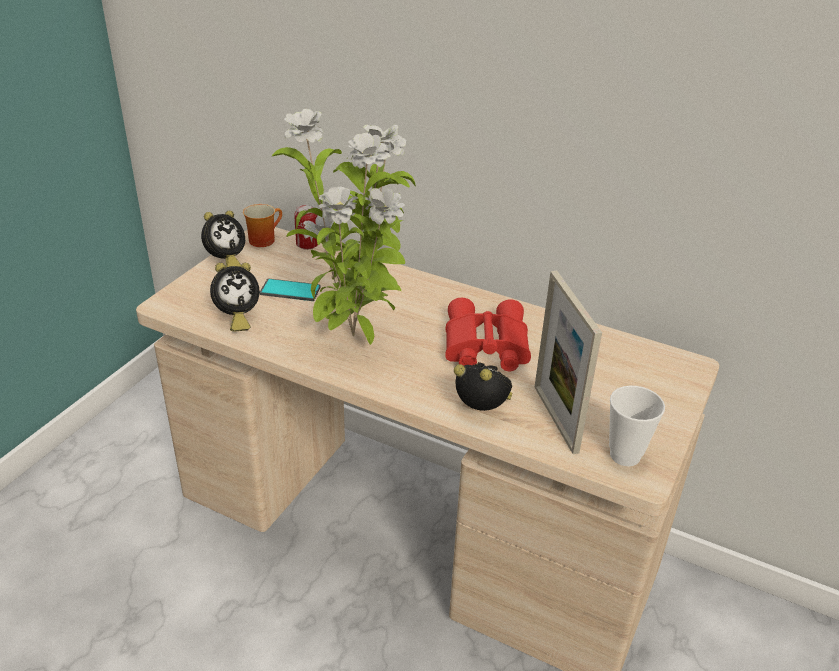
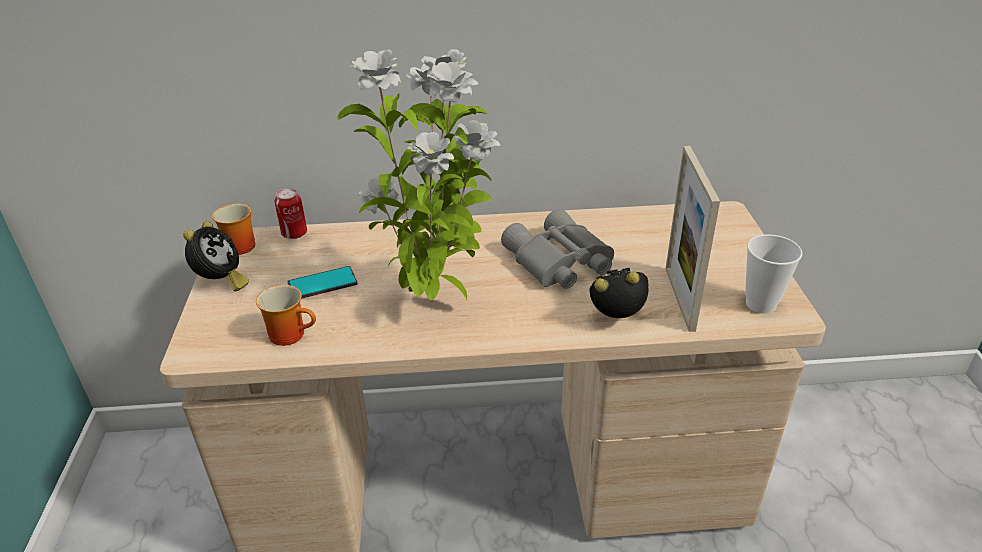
camera: 30 degrees left, 0 degrees up
(236, 318) = (292, 333): alarm clock -> mug
(483, 347) = (558, 262): red binoculars -> grey binoculars
(555, 418) = (679, 298): picture frame -> picture frame turned 45 degrees clockwise

